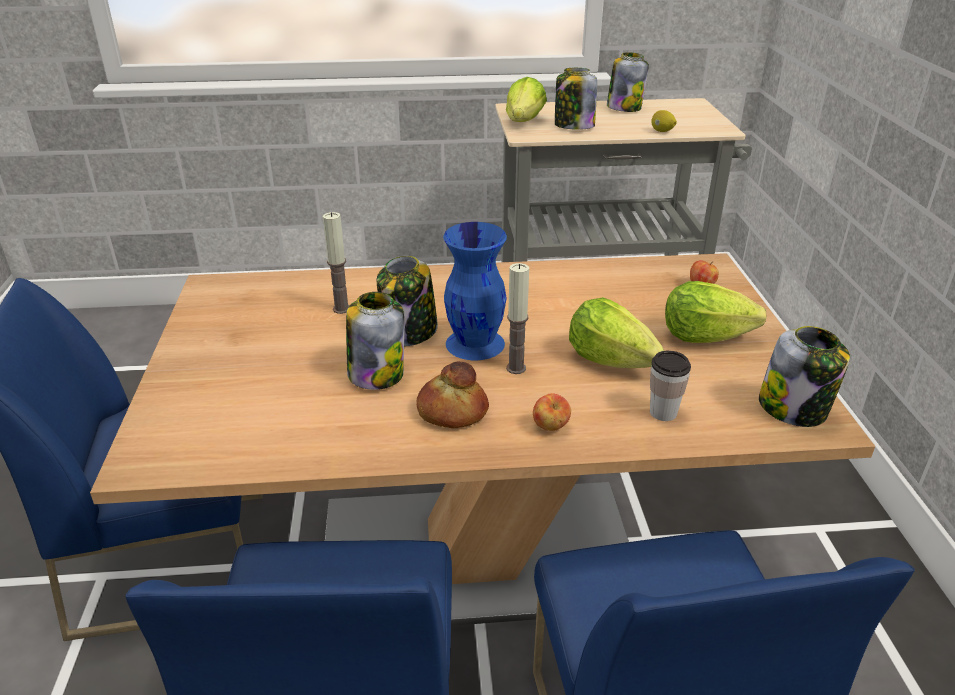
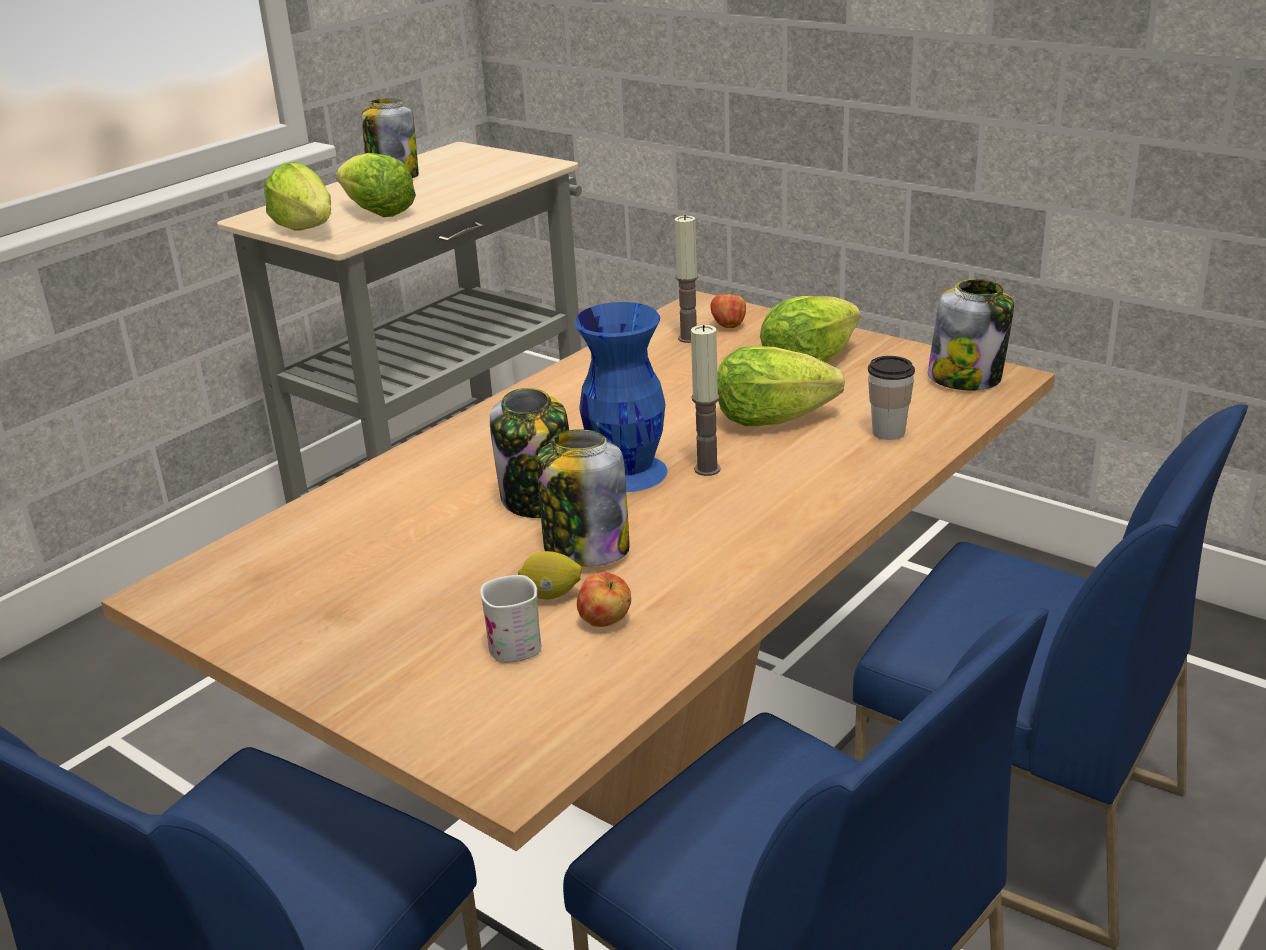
camera: 45 degrees left, 5 degrees down
(260, 399) = (512, 641): none -> white mug
(341, 309) = (411, 521): candle -> candle (688, 338)
(451, 411) = (725, 533): bread -> none
(550, 427) = (829, 493): apple -> apple (605, 621)
(573, 126) = (377, 213): jar -> lettuce
(662, 131) = (489, 186): lemon -> lemon (551, 595)

